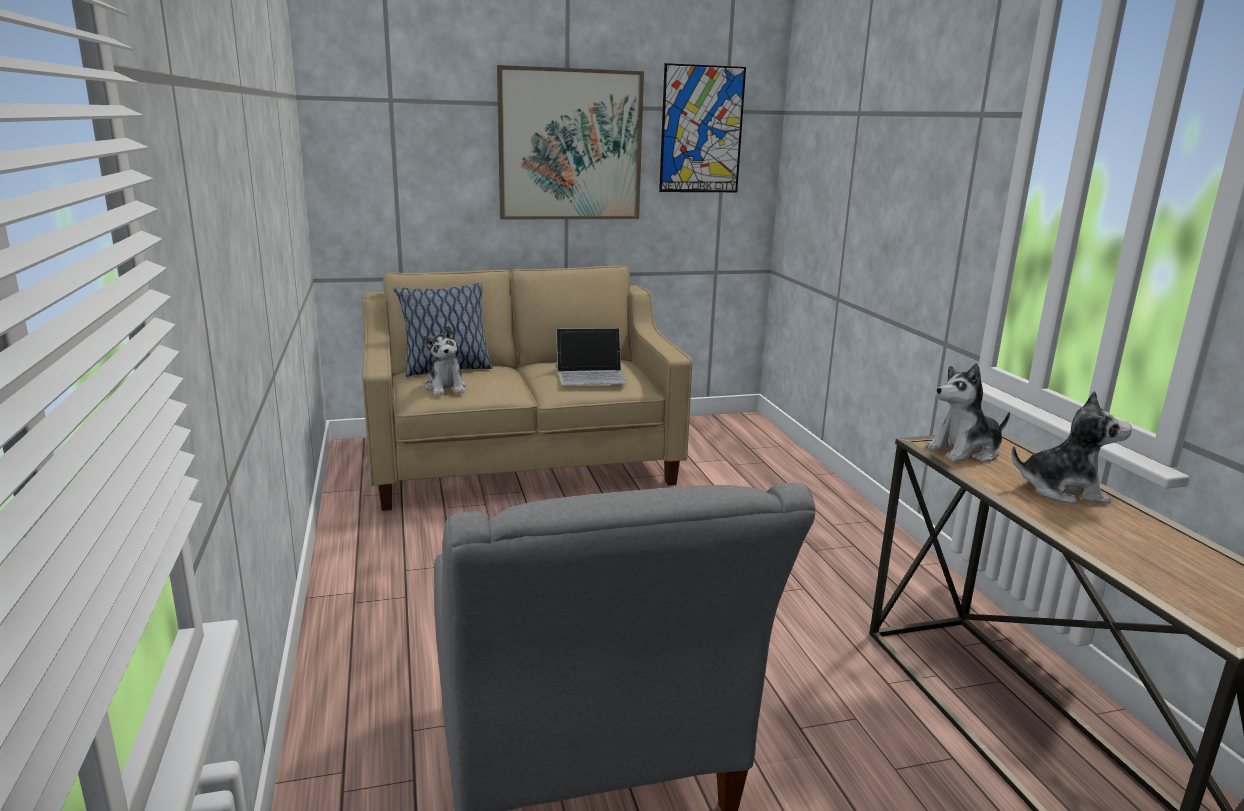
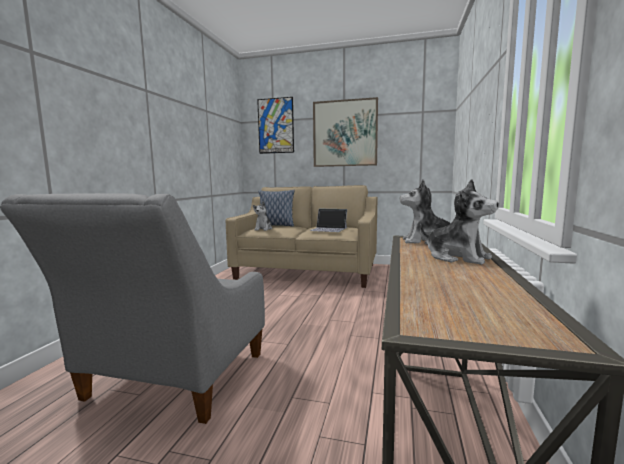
camera: 30 degrees right, 10 degrees down
(701, 130) = (409, 122): picture -> picture (275, 126)

